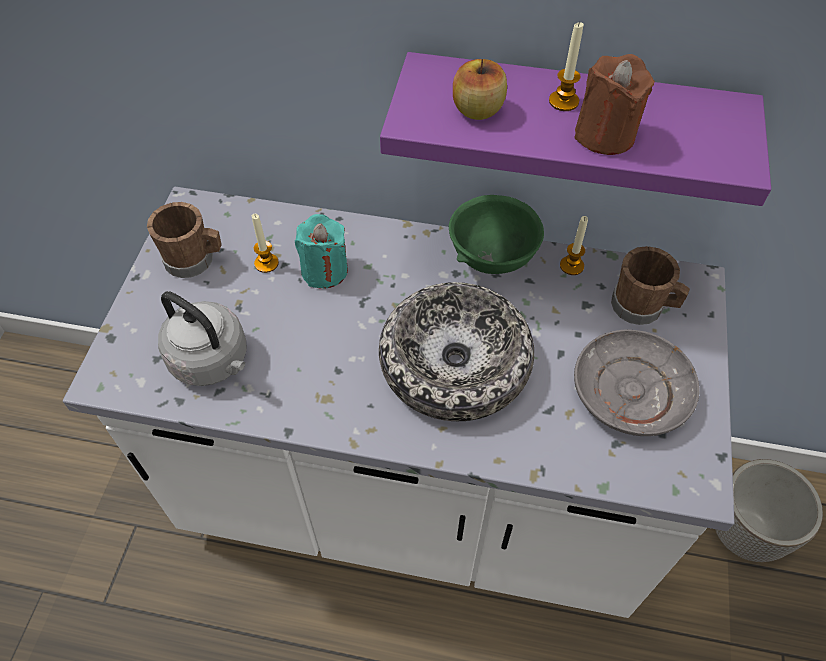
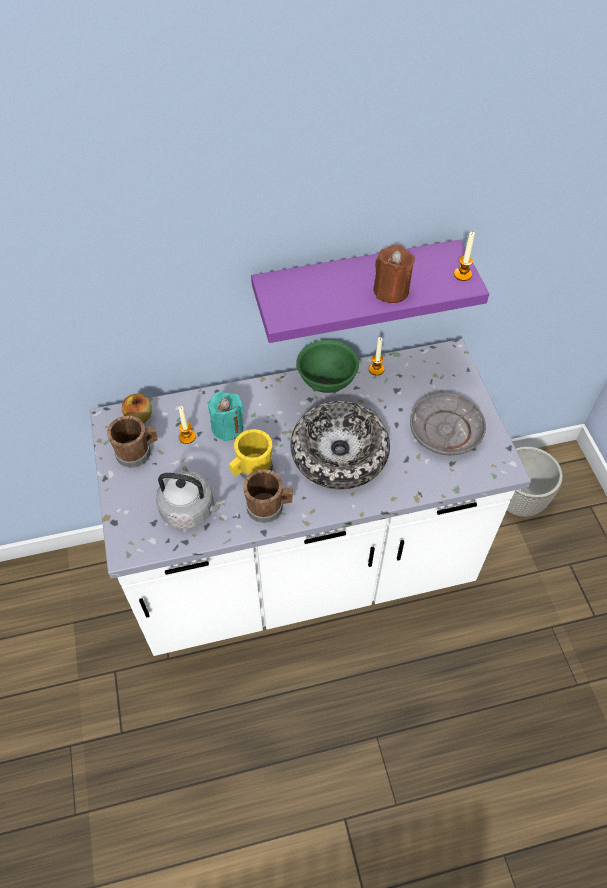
camera: 25 degrees left, 0 degrees up
(322, 338) = (251, 470): none -> yellow mug
(477, 110) = (314, 299): apple -> apple (139, 417)
(563, 101) = (358, 277): candle -> candle (462, 274)
(642, 307) = (428, 379): brown mug -> brown mug (269, 507)

